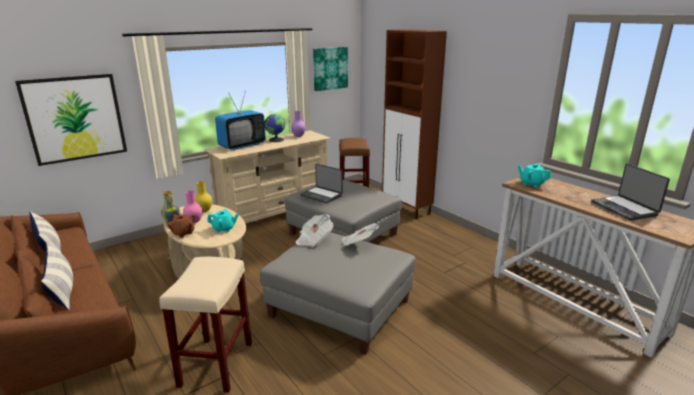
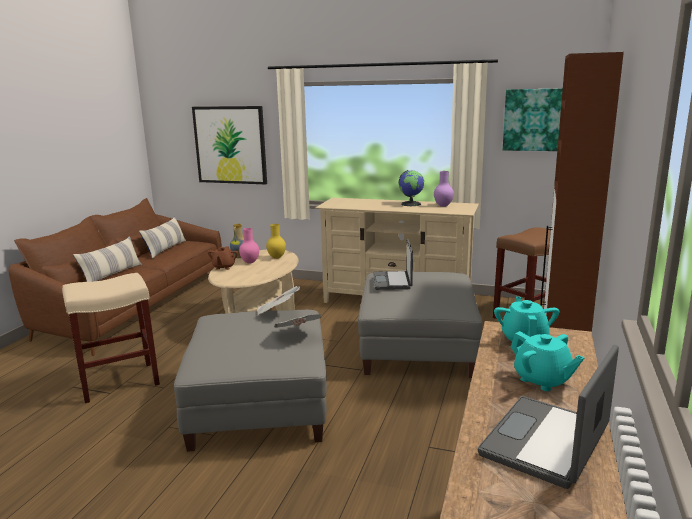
camera: 55 degrees right, 5 degrees down
(224, 229) = (251, 275): turquoise teapot -> turquoise teapot (542, 380)
(242, 146) = (365, 202): television -> none

